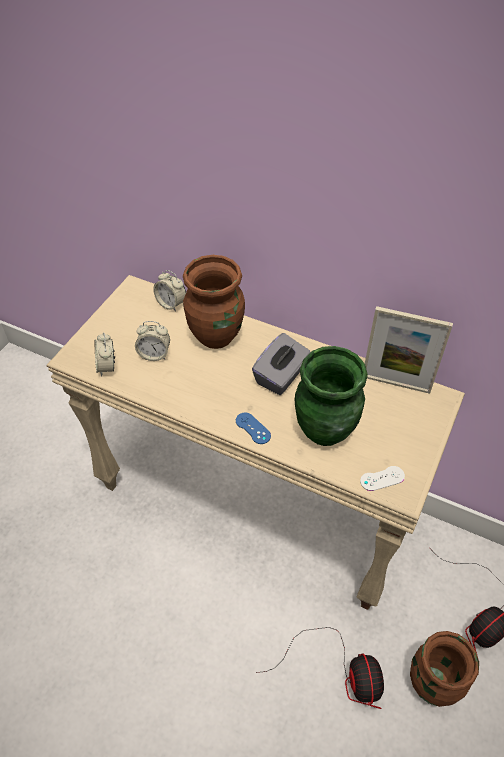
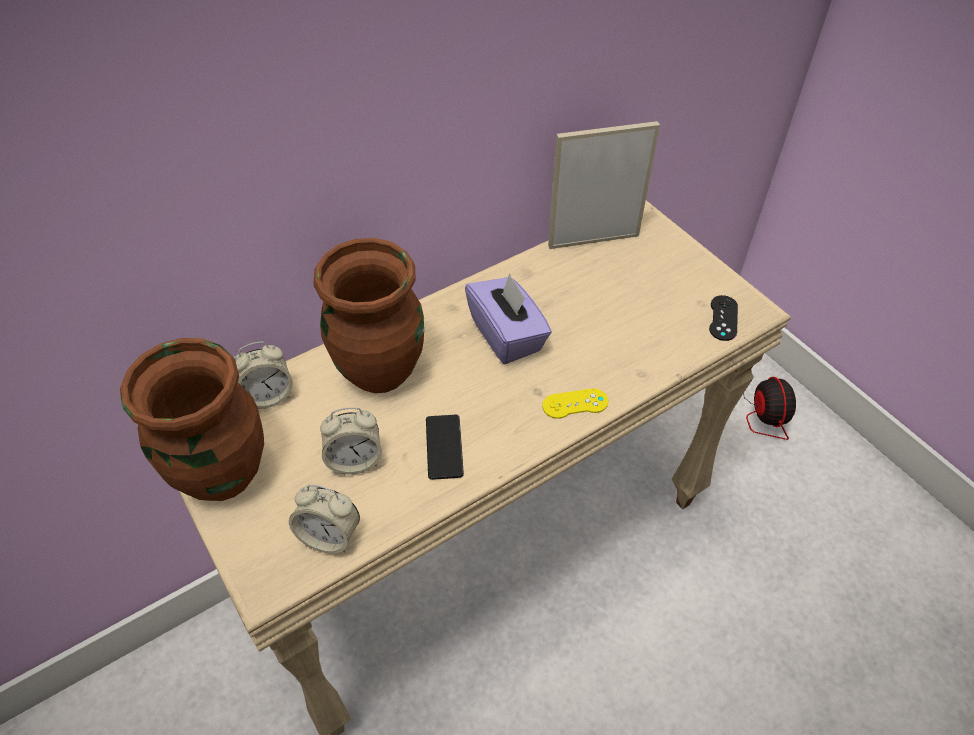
camera: 60 degrees left, 0 degrees up
(154, 354) = (355, 460): alarm clock -> alarm clock turned 45 degrees clockwise
(184, 384) = (444, 447): none -> phone
(253, 428) = (575, 404): blue game controller -> yellow game controller
(281, 376) = (507, 335): grey tissue box -> purple tissue box
(326, 430) = (624, 333): green vase -> none
(341, 673) = (750, 572): fan -> none
(382, 478) = (723, 318): white game controller -> black game controller
(396, 383) = (593, 240): picture frame -> picture frame turned 150 degrees counterclockwise
(431, 683) = (794, 493): brown vase -> brown vase (221, 474)

